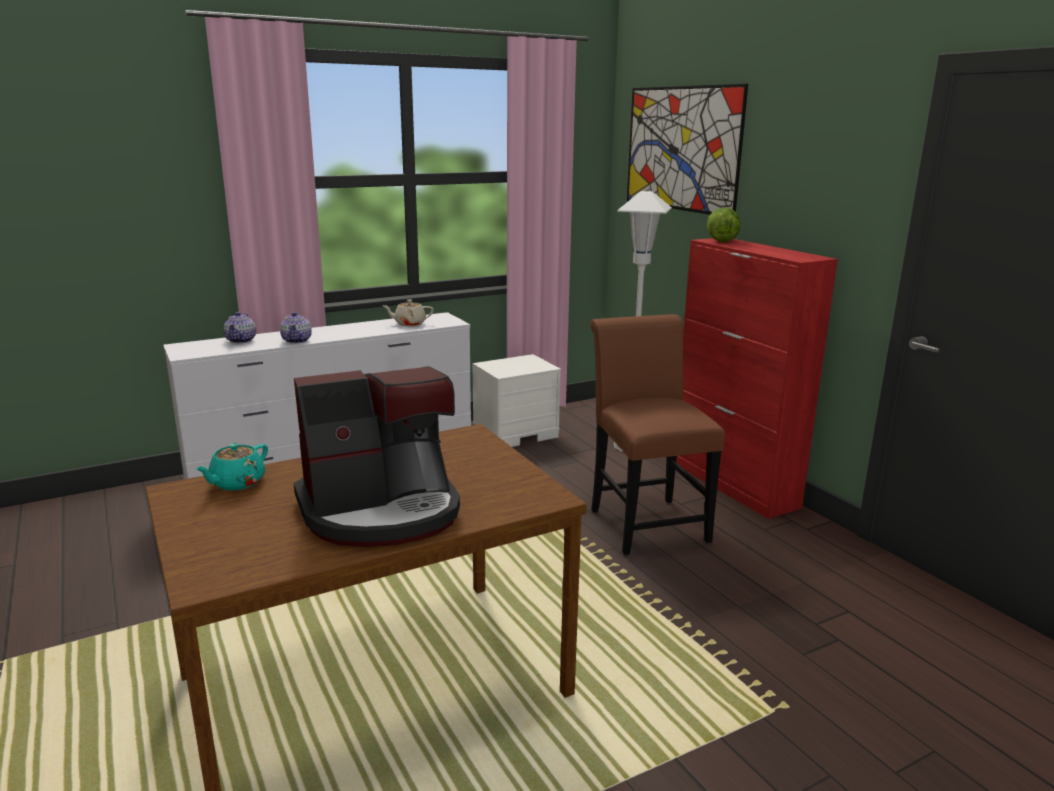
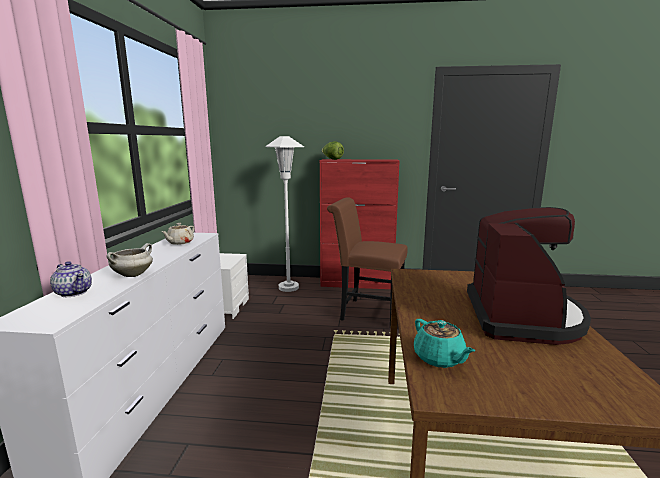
camera: 55 degrees left, 5 degrees down
(297, 340) = (133, 275): teapot -> white cooking pot
(681, 149) = (278, 114): picture -> none

